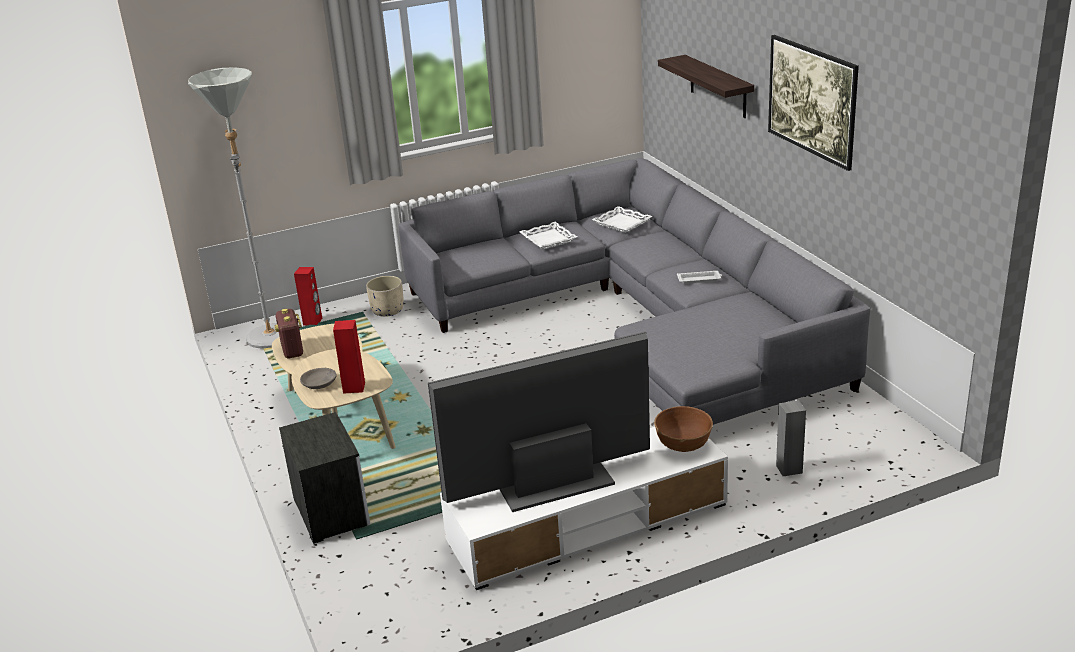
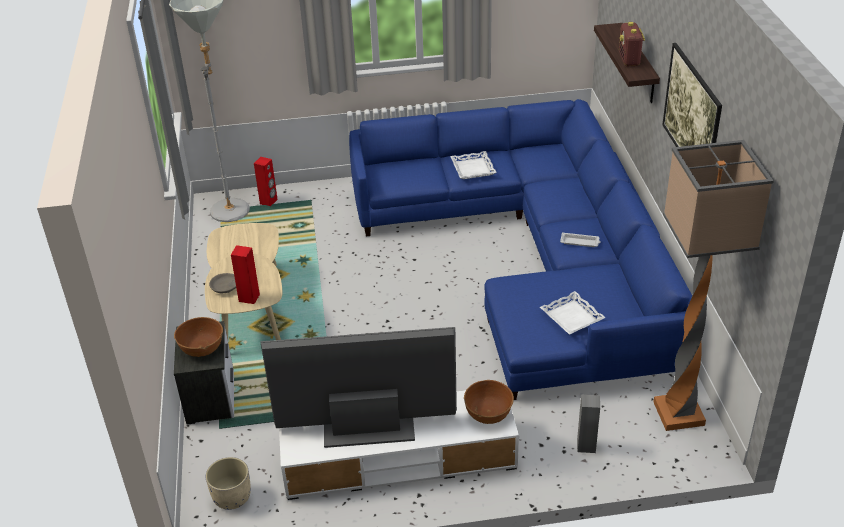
camera: 15 degrees right, 10 degrees up
(292, 350) = (222, 245): radio -> radio (629, 60)
(322, 441) = (202, 348): none -> brown bowl
(387, 311) = (331, 203): beige planter -> beige planter (231, 497)
(622, 223) = (544, 162): white tray -> white tray (572, 317)
(638, 318) = (533, 256): grey sofa -> blue sofa
(870, 422) = (680, 414): none -> floor lamp

